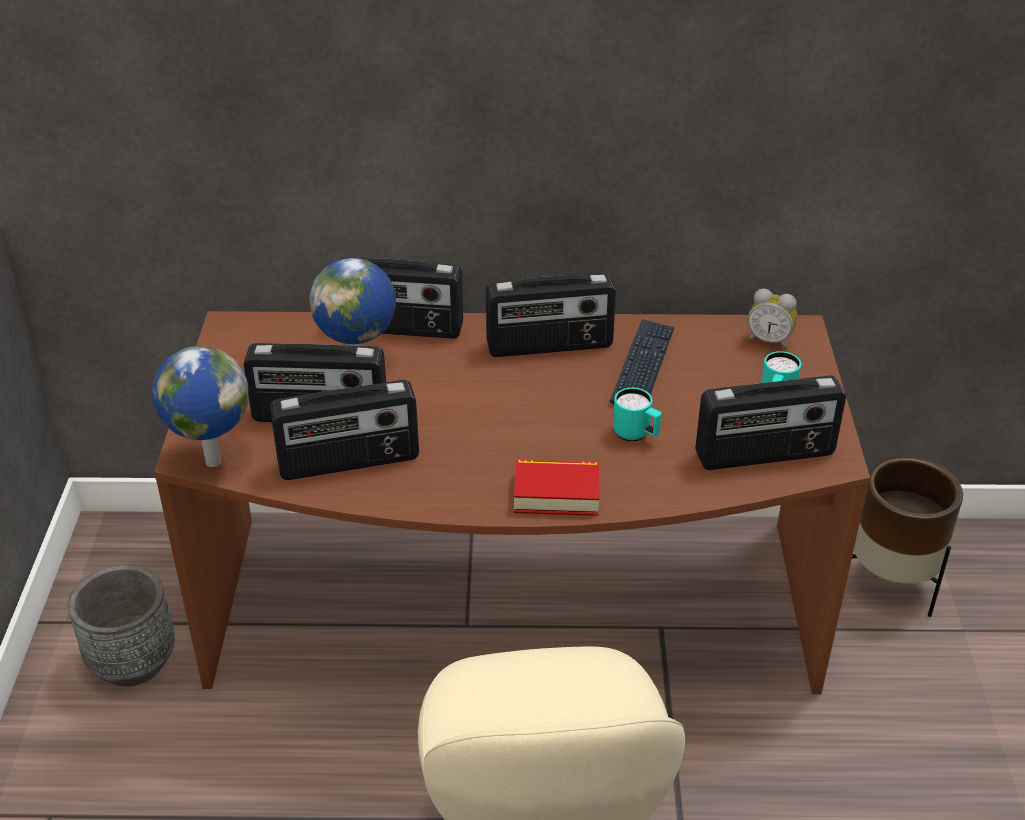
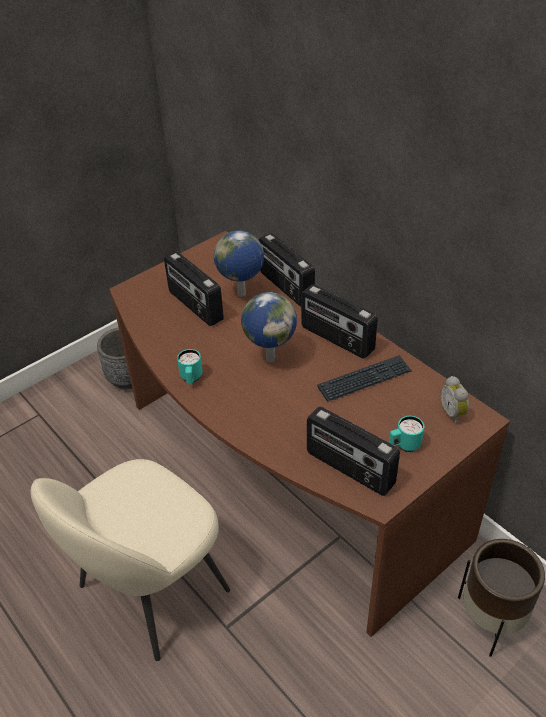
camera: 50 degrees right, 5 degrees up
(211, 461) = (131, 298): globe -> globe (270, 358)
(349, 462) = (174, 334): radio -> none
(556, 494) = (227, 411): book -> none
(636, 435) = (305, 411): turquoise mug -> turquoise mug (191, 379)

